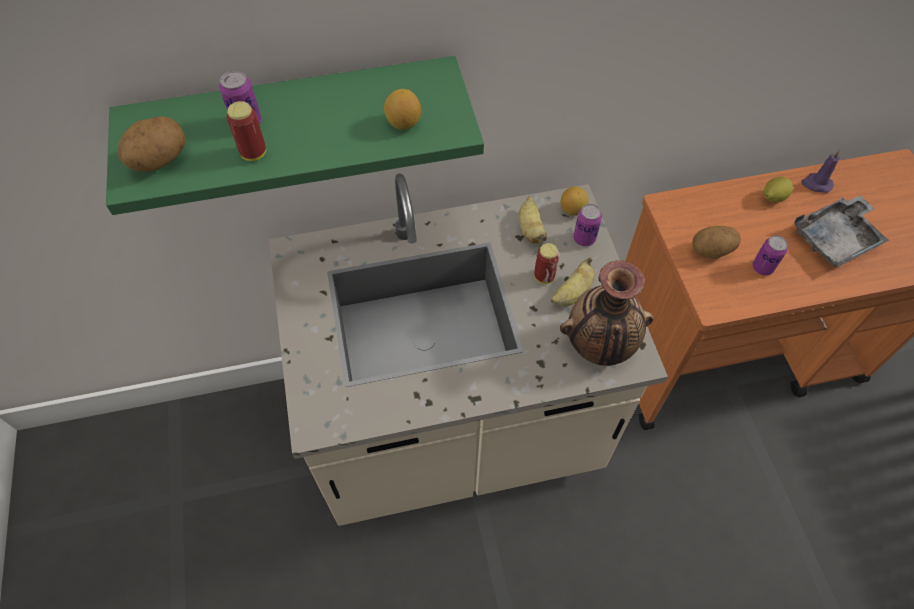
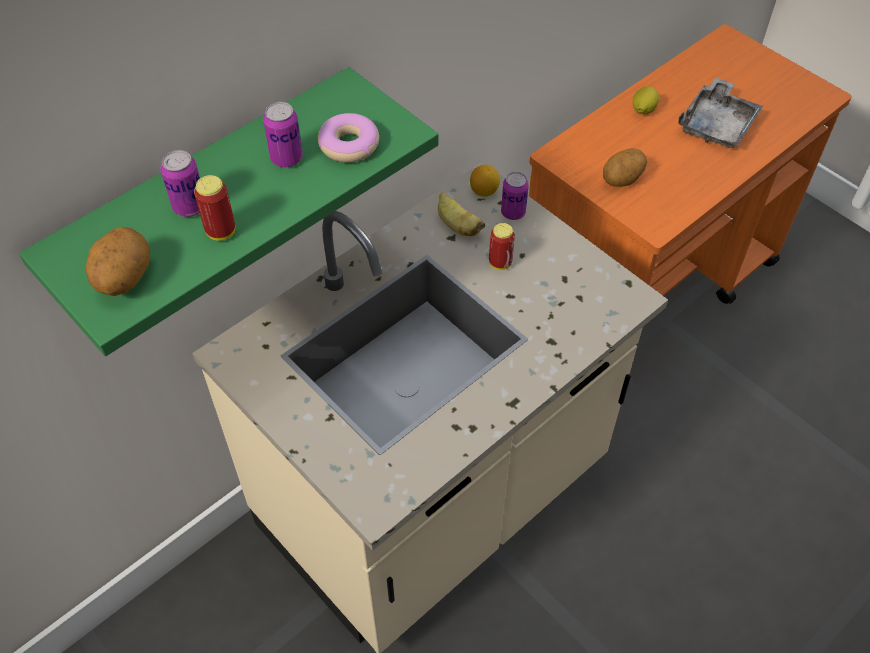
camera: 30 degrees left, 5 degrees down
(403, 123) = (349, 145): lemon -> donut
(572, 294) = (536, 267): banana -> none
(599, 345) = (592, 301): vase -> none
(762, 267) = (674, 175): can -> can (286, 158)
(816, 184) = (671, 84): purple candle -> none

